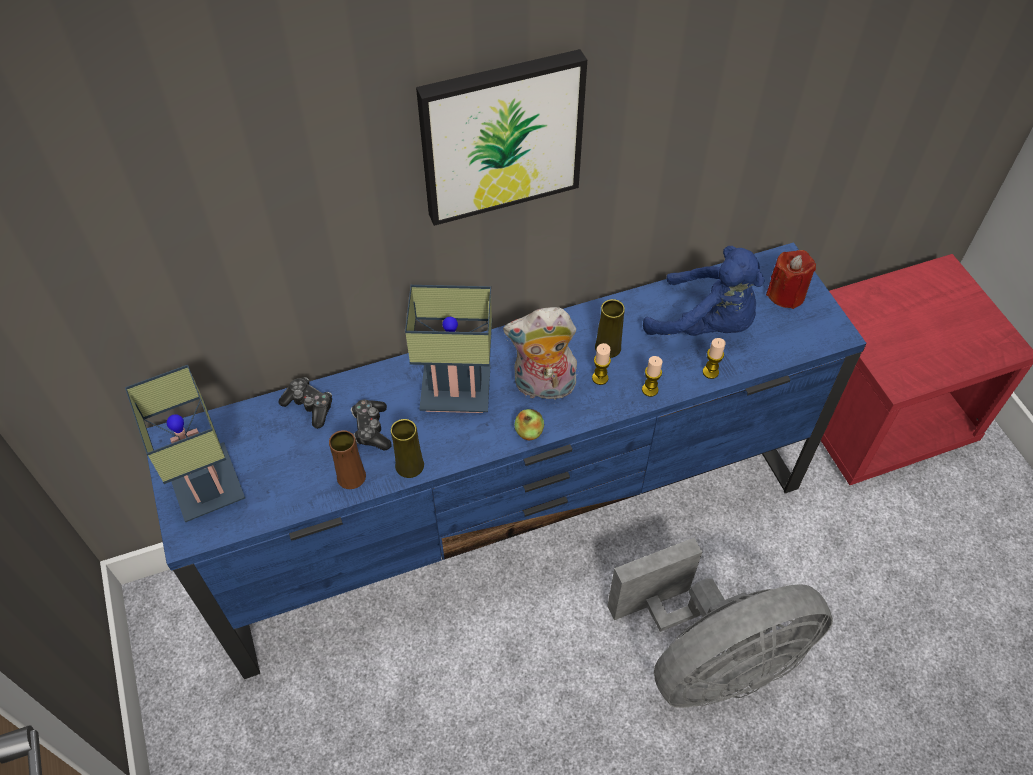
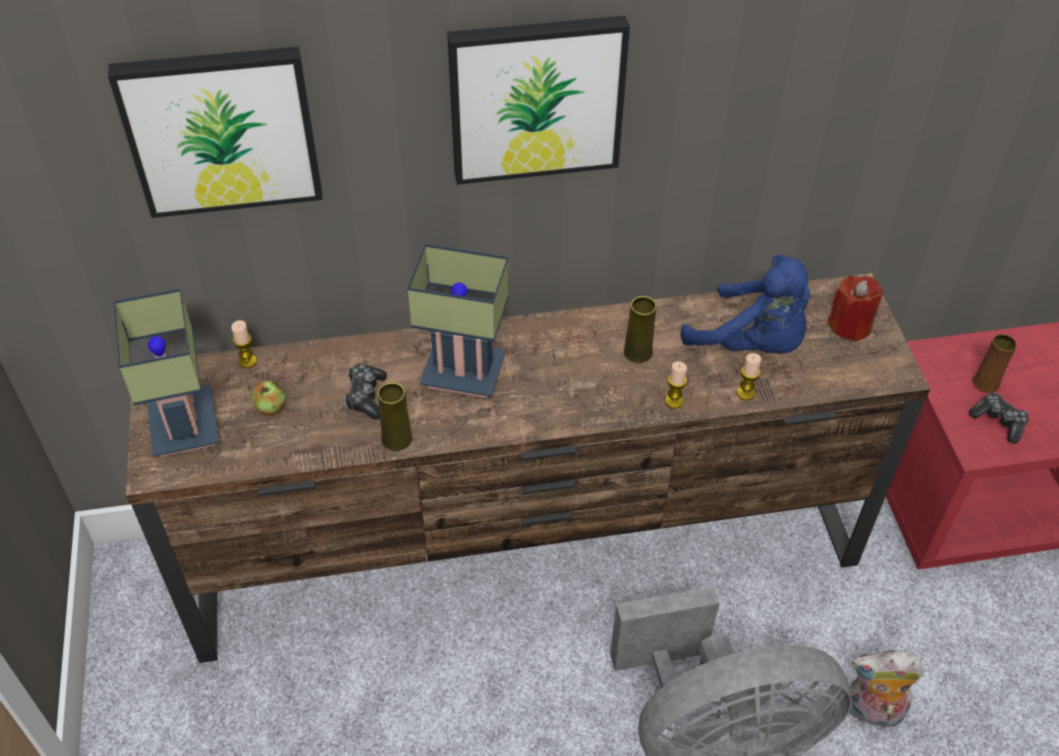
camera: 10 degrees right, 5 degrees down
(206, 209) = (221, 129): none -> picture
(309, 406) = (307, 364): game controller -> game controller (998, 422)
(351, 477) = (333, 440): brown vase -> brown vase (985, 383)
(518, 526) = (530, 553): blue tv stand -> brown tv stand
(529, 432) = (531, 424): apple -> apple (271, 407)
(543, 387) = (557, 382): plush toy -> plush toy (871, 712)
(600, 378) = (622, 381): candle -> candle (247, 361)

